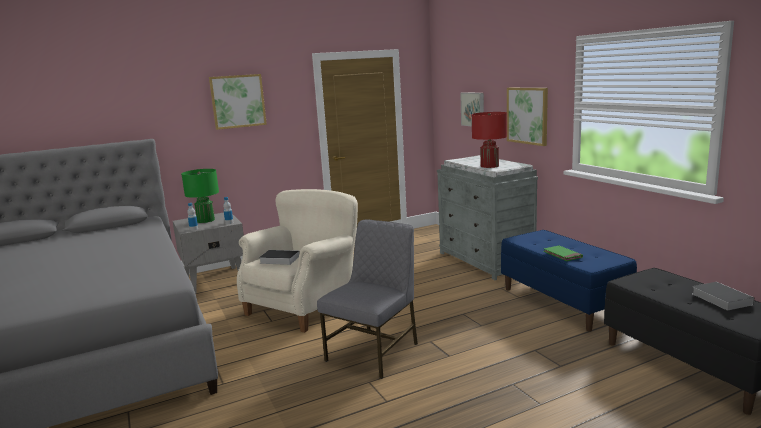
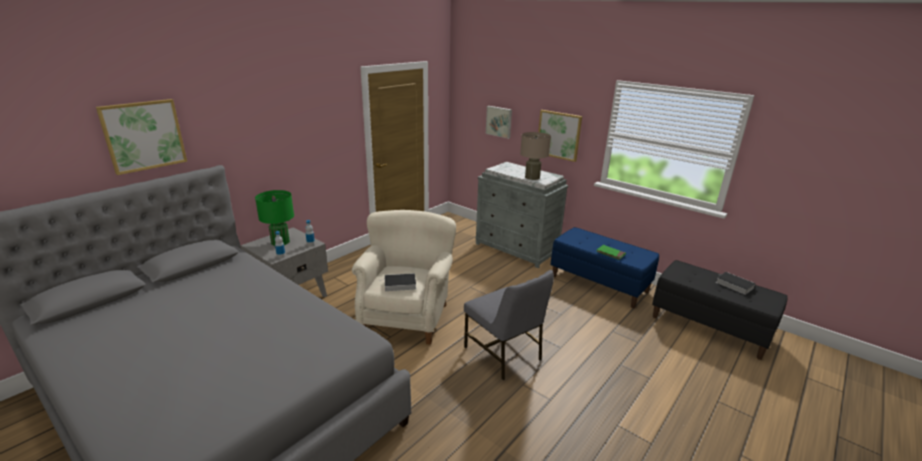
camera: 25 degrees left, 10 degrees up
(238, 101) = (297, 118): picture -> picture (144, 135)
(374, 352) = (504, 354): grey chair -> grey chair turned 135 degrees clockwise
(489, 166) = (532, 177): red table lamp -> beige table lamp

